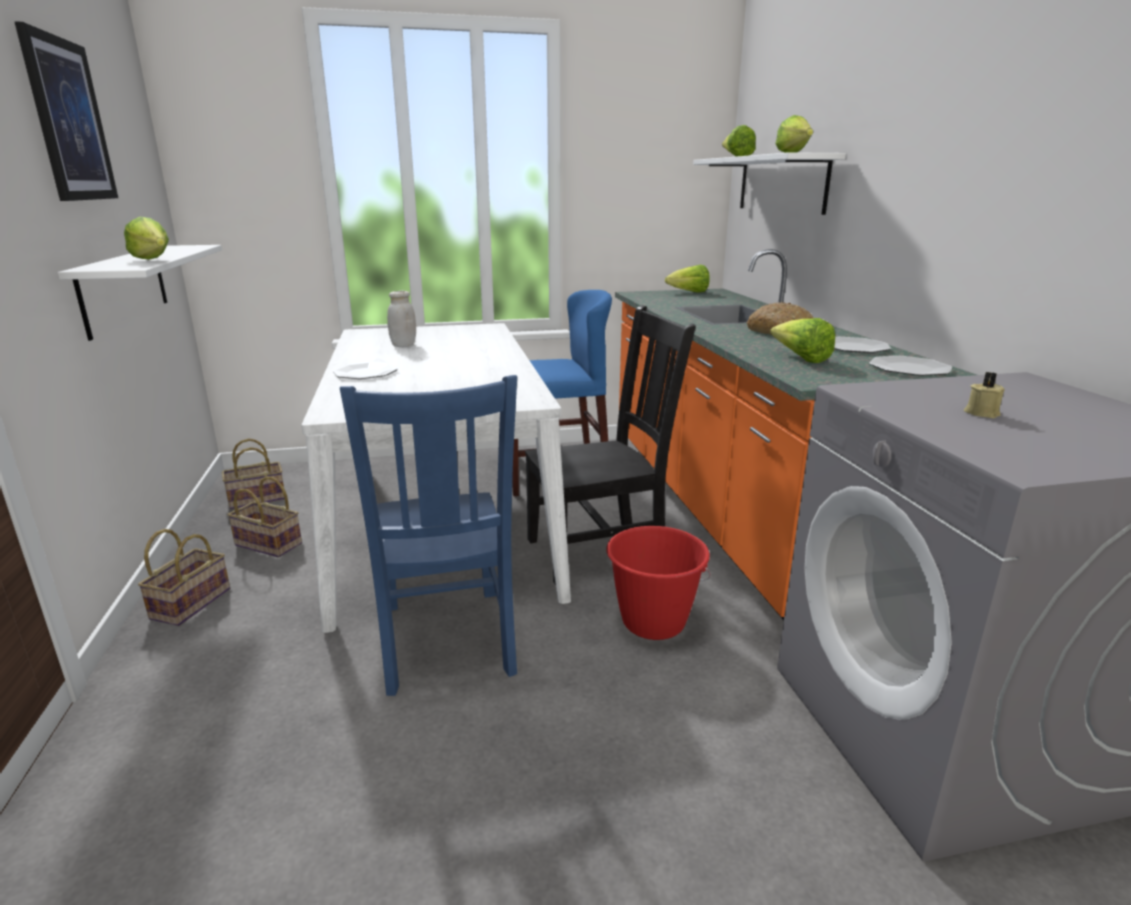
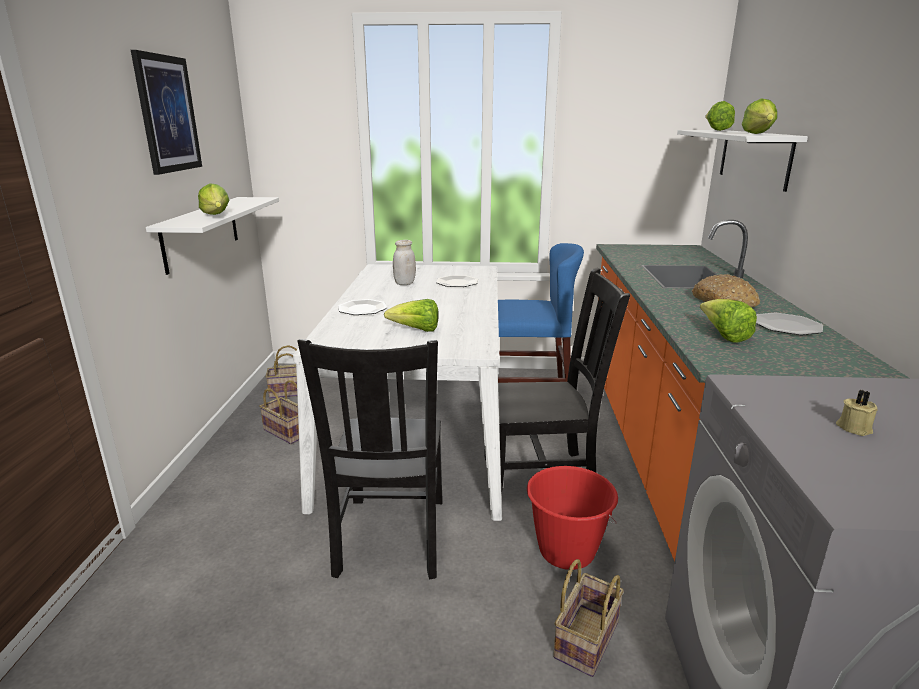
camera: 15 degrees right, 0 degrees up
(191, 602) = (220, 472): basket -> basket (585, 637)
(446, 642) = (390, 539): blue chair -> black chair
(689, 292) = (664, 248): lettuce -> lettuce (416, 330)
(909, 368) = (829, 357): plate -> plate (457, 283)

